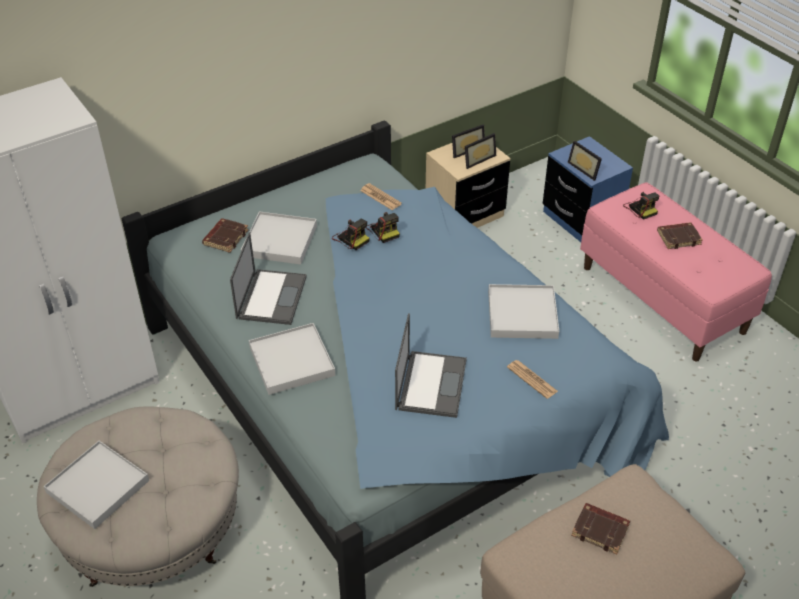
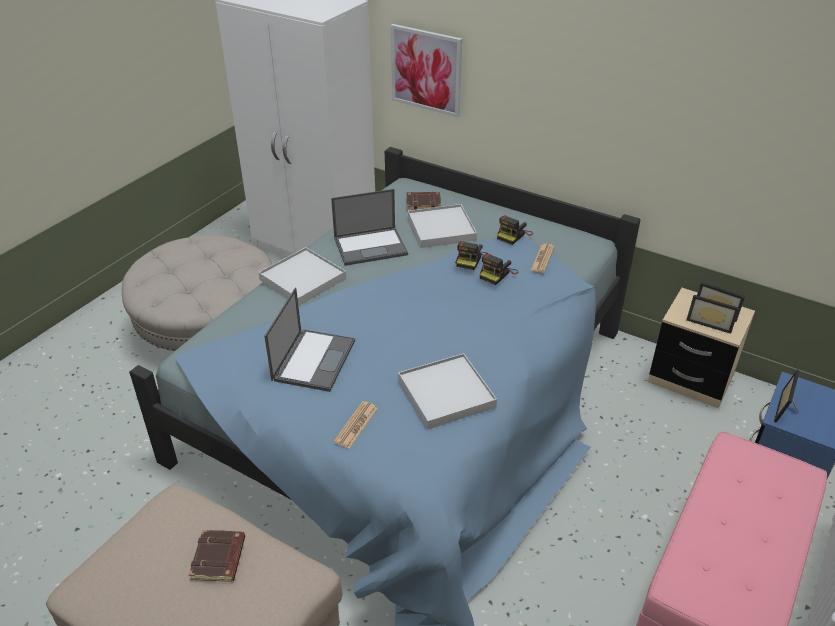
camera: 65 degrees right, 5 degrees down
(98, 486) = (176, 259): white tray -> none
(144, 112) = (426, 70): none -> picture
(431, 383) = (314, 359): laptop -> laptop turned 60 degrees counterclockwise
(640, 208) = (767, 477): camera -> camera (513, 235)
(679, 238) = (748, 529): brown book -> none

